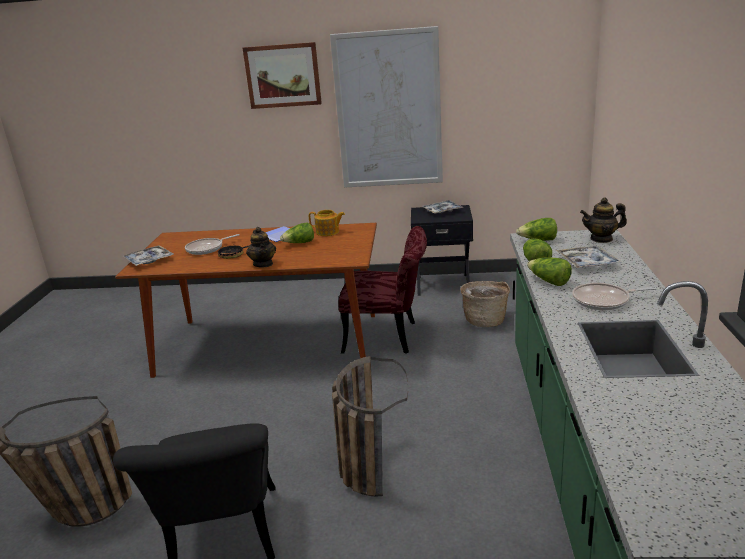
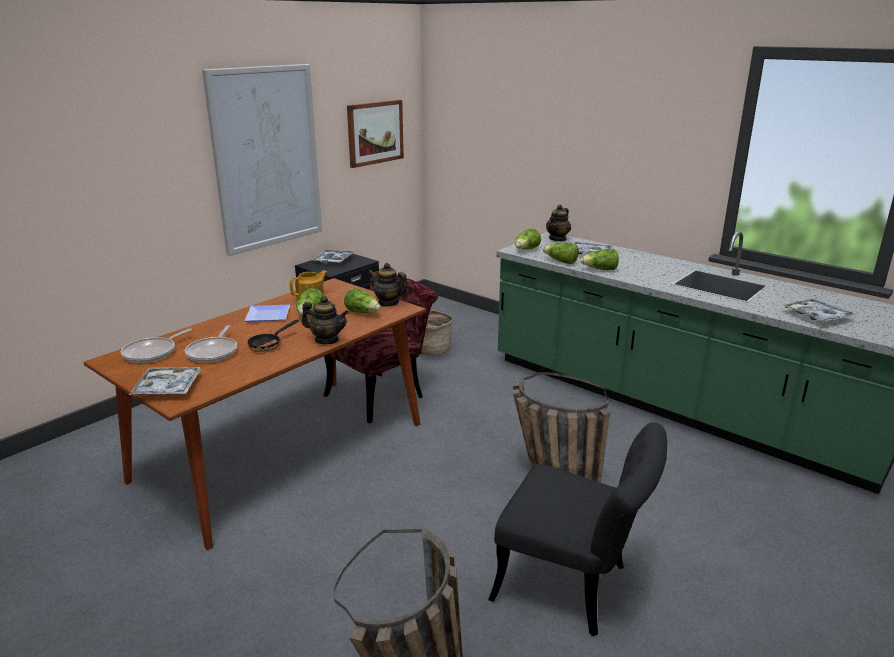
camera: 55 degrees left, 0 degrees up
(283, 75) = (147, 122): picture -> picture (375, 132)
(326, 253) = (363, 312): none -> lettuce
(357, 252) = (388, 303): none -> teapot
(604, 301) = (651, 269): frying pan -> frying pan (152, 353)
(640, 435) = (817, 316): none -> tray

